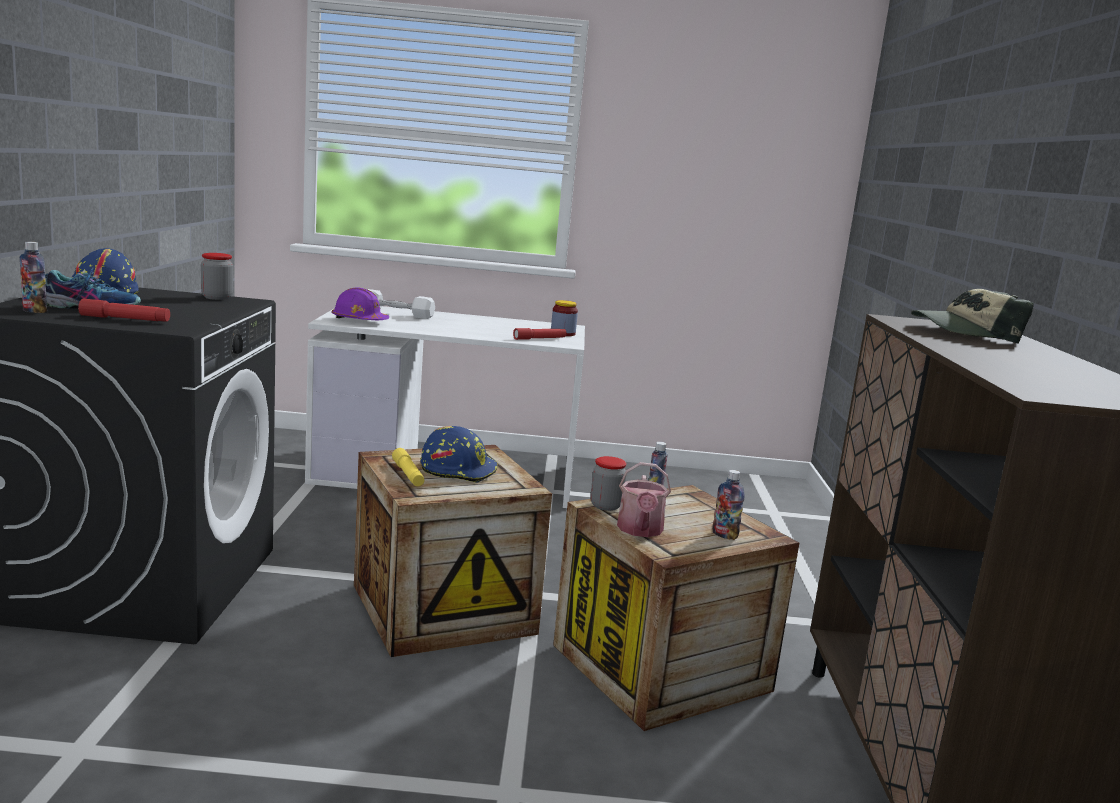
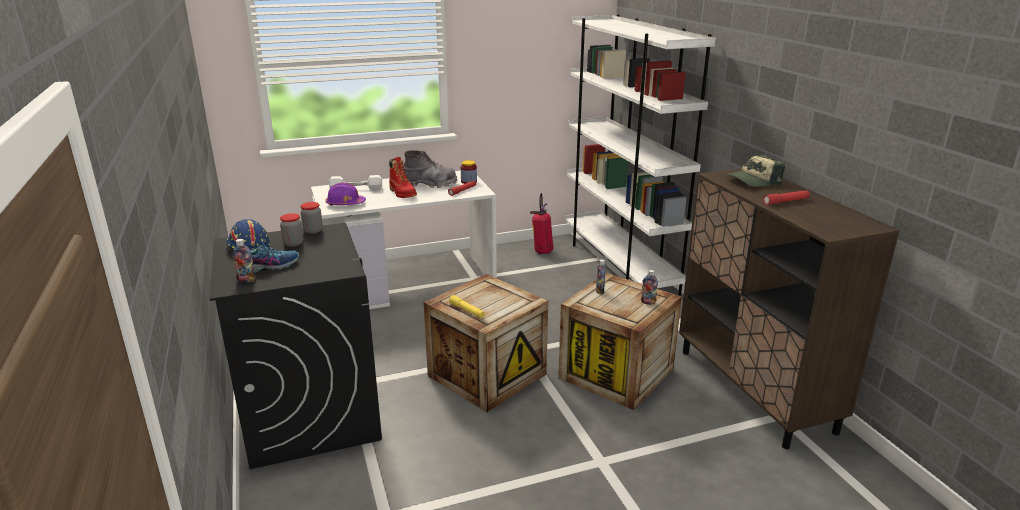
camera: 20 degrees left, 10 degrees up
(125, 319) = (306, 271): red flashlight -> red flashlight (785, 201)
(451, 326) = (402, 193): none -> red boot
(458, 470) = (488, 299): blue hard hat -> none
(504, 326) = (430, 184): none -> grey boot
(606, 506) = (580, 301): jar -> jar (293, 243)
(640, 530) = (610, 312): watering can -> none
(681, 484) = (542, 252): none -> fire extinguisher
(795, 527) = (619, 265): none -> white bookcase

